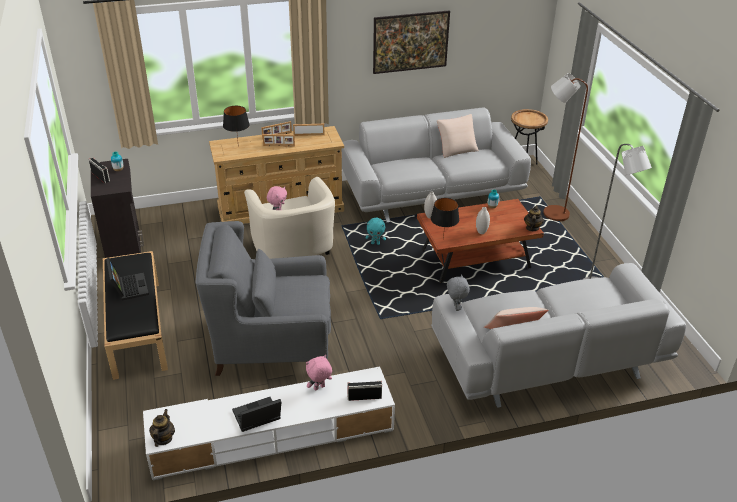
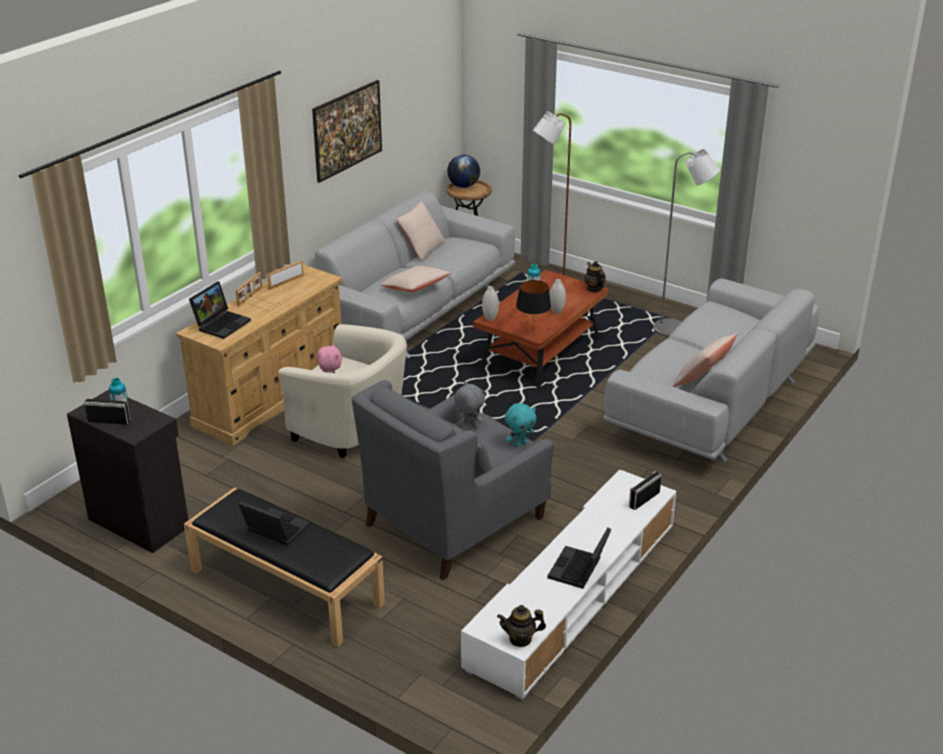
camera: 40 degrees left, 5 degrees down
(163, 439) = (520, 639): teapot -> teapot turned 60 degrees counterclockwise
(238, 145) = (221, 323): black table lamp -> laptop
(279, 146) = (270, 305): picture frame -> none
(319, 388) = (595, 515): pink plush toy -> none
(375, 243) = (425, 383): turquoise plush toy -> turquoise plush toy (520, 444)
(410, 174) = (415, 288): none -> beige pillow
(455, 307) = (639, 378): grey plush toy -> grey plush toy (469, 424)
(527, 115) = (463, 186): none -> globe

